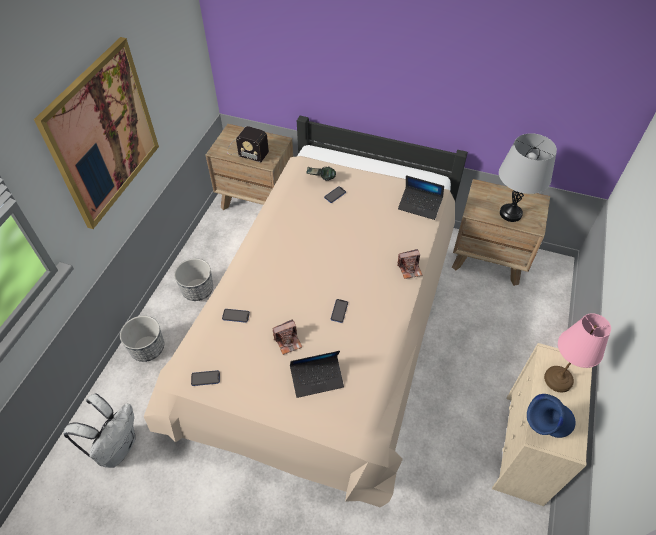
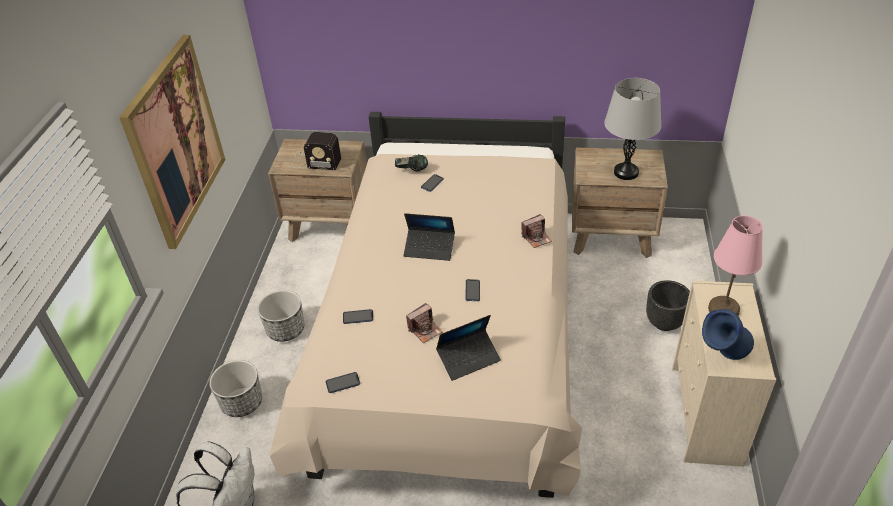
camera: 10 degrees left, 10 degrees down
(419, 206) = (528, 178): laptop -> laptop (429, 248)
(512, 352) = (665, 323): none -> black planter

